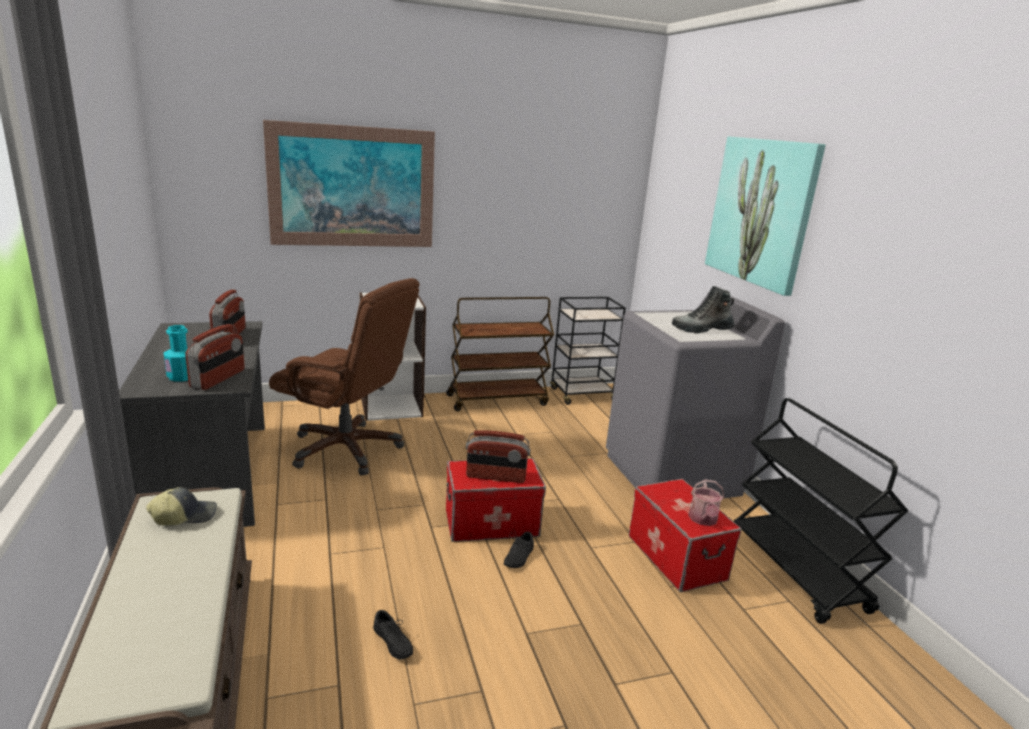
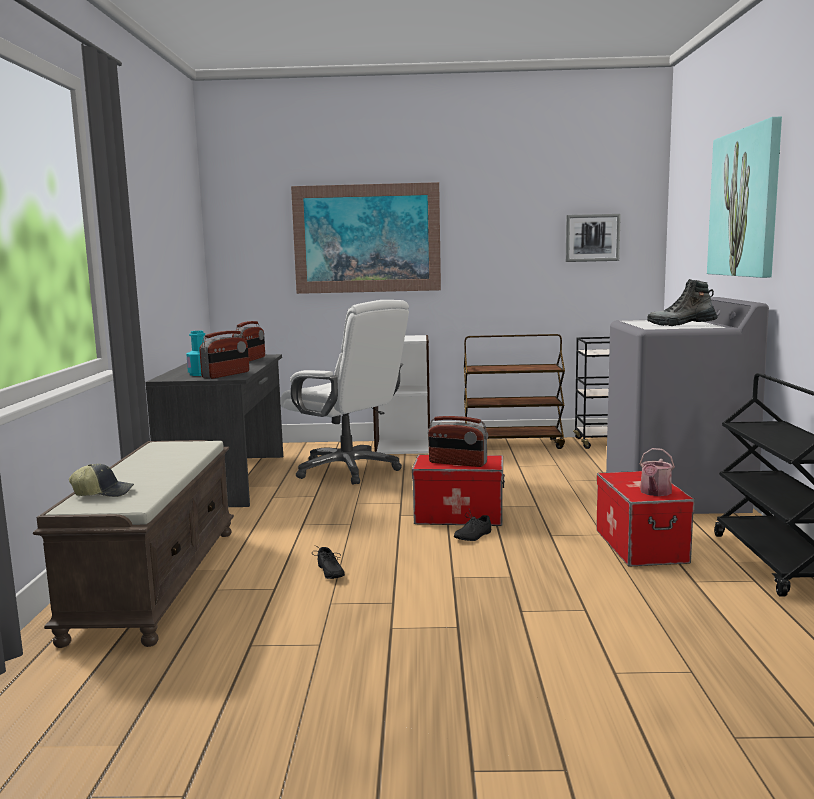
camera: 20 degrees right, 10 degrees down
(185, 516) = (175, 449): cap -> cap (104, 493)
(347, 449) = (348, 470): brown office chair -> white office chair
(580, 201) = (592, 238): none -> picture

